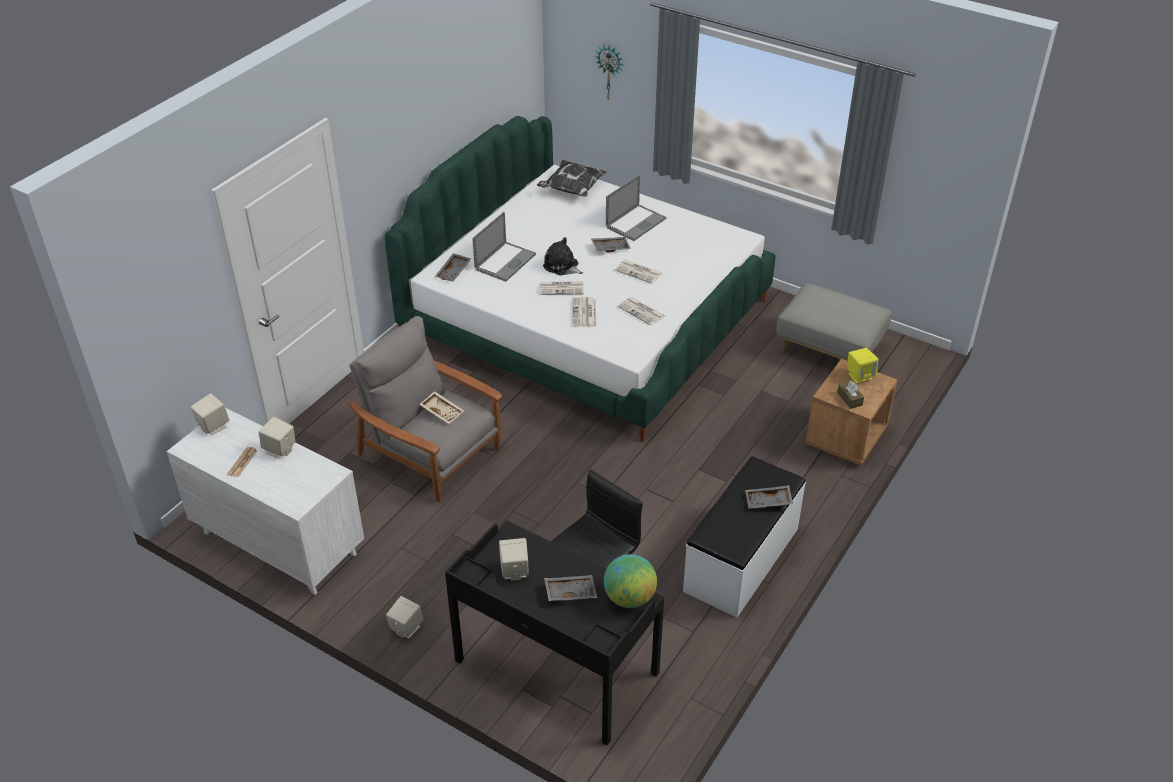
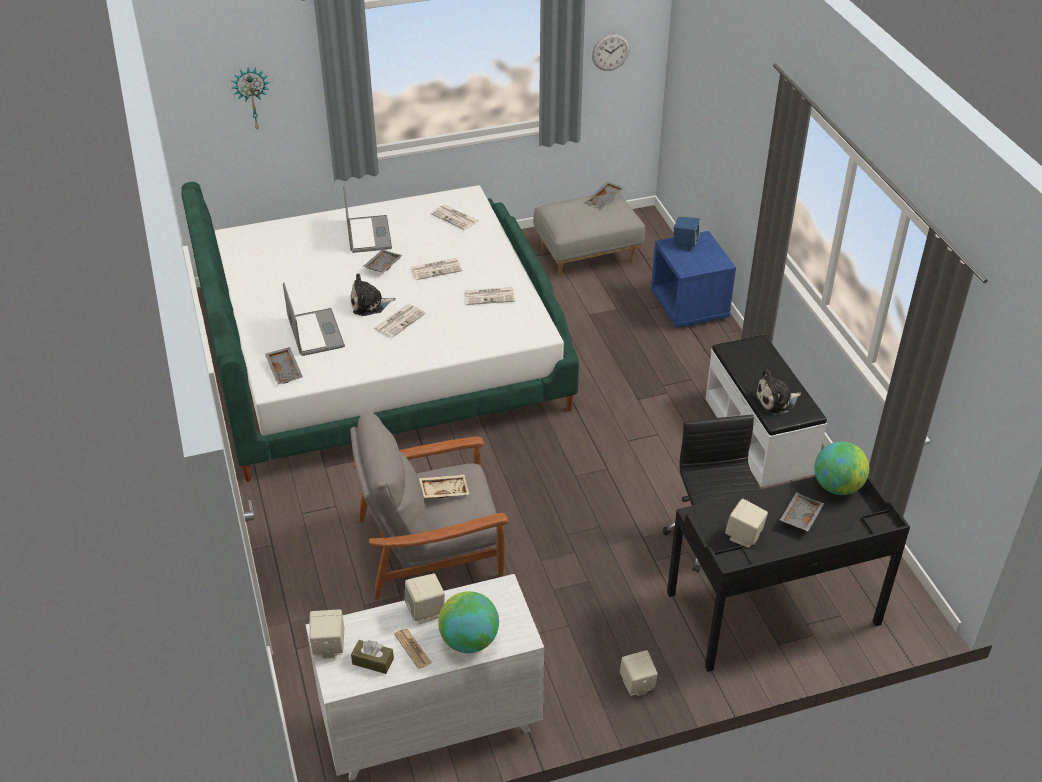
camera: 50 degrees left, 0 degrees up
(272, 483) = (469, 641): none -> globe
(572, 189) = (268, 240): pillow -> none
(584, 313) = (450, 327): newspaper -> newspaper (455, 218)
(727, 525) = (776, 401): none -> plush toy
(768, 502) = (772, 366): grey tray -> grey tray (605, 199)
(845, 438) = (689, 307): brown nightstand -> blue nightstand
(849, 399) = (704, 263): brown tissue box -> brown tissue box (373, 661)
(859, 376) = (685, 244): yellow speaker -> blue speaker
(924, 174) = (610, 52): none -> wall clock

